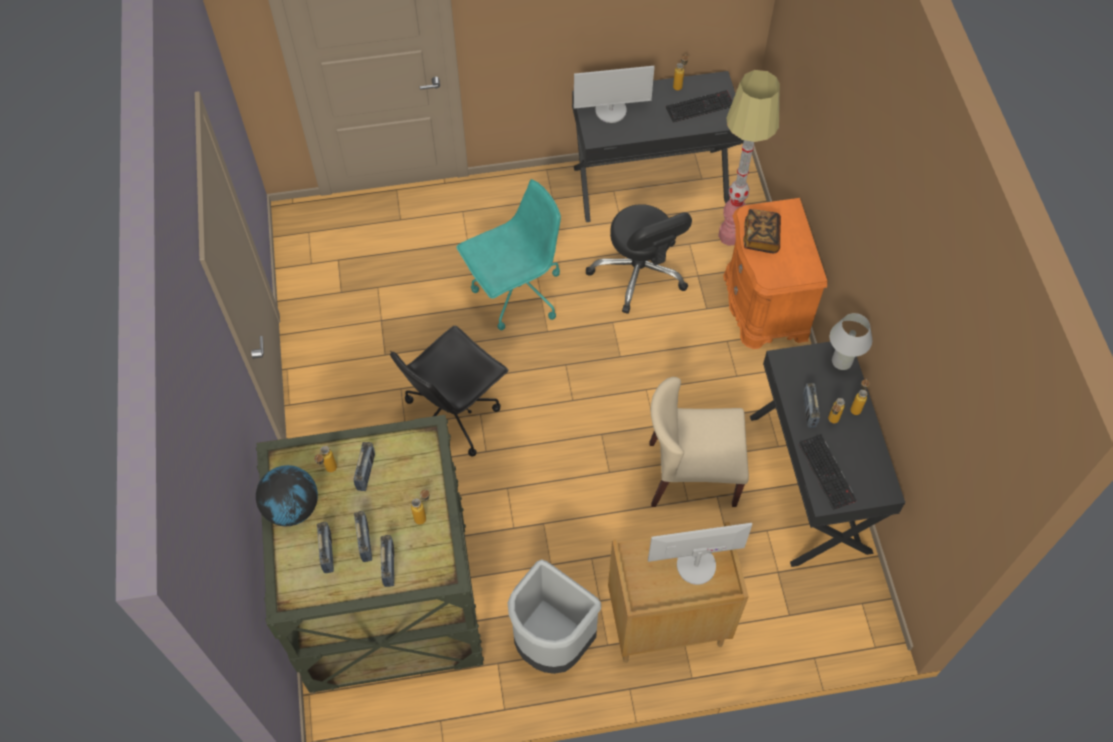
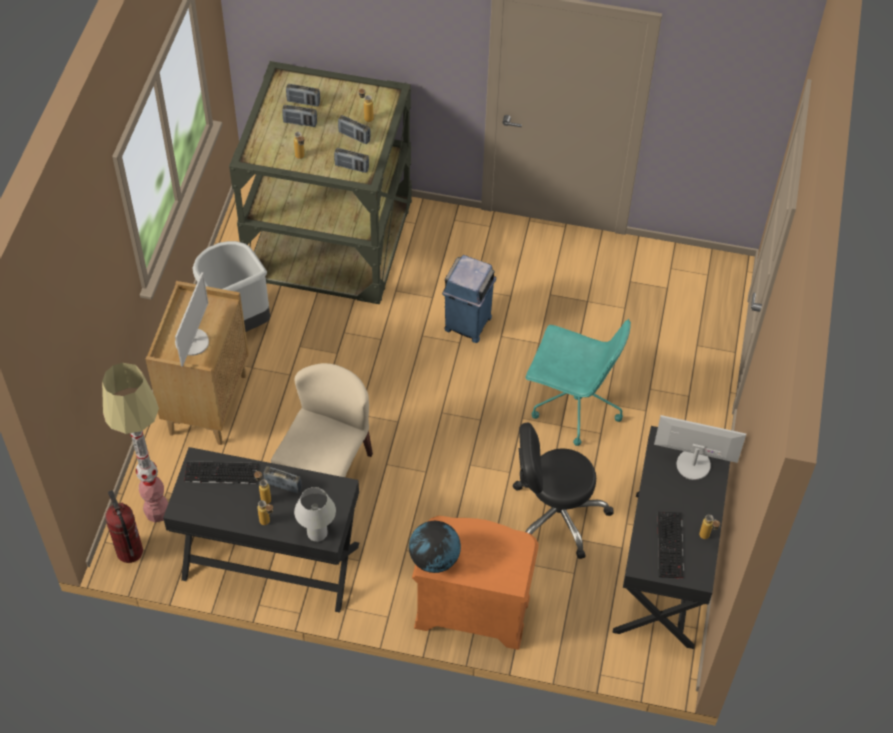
camera: 110 degrees right, 5 degrees down
(292, 508) = (348, 92): globe -> globe (434, 559)
(389, 566) = (273, 129): radio -> radio (351, 167)
(454, 415) = (467, 324): black office chair -> blue trash can
(515, 296) = (572, 406): turquoise office chair -> turquoise office chair turned 60 degrees counterclockwise
(611, 110) = (693, 464): monitor -> monitor turned 90 degrees clockwise
(730, 236) = (569, 614): floor lamp -> floor lamp (157, 511)
(761, 237) = (490, 541): book -> none
(871, 617) = (129, 551): none -> fire extinguisher

